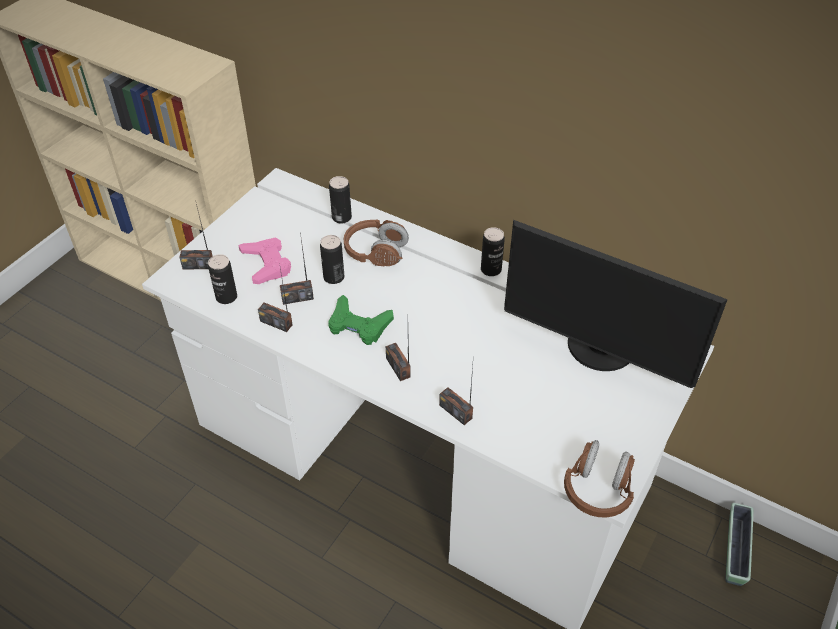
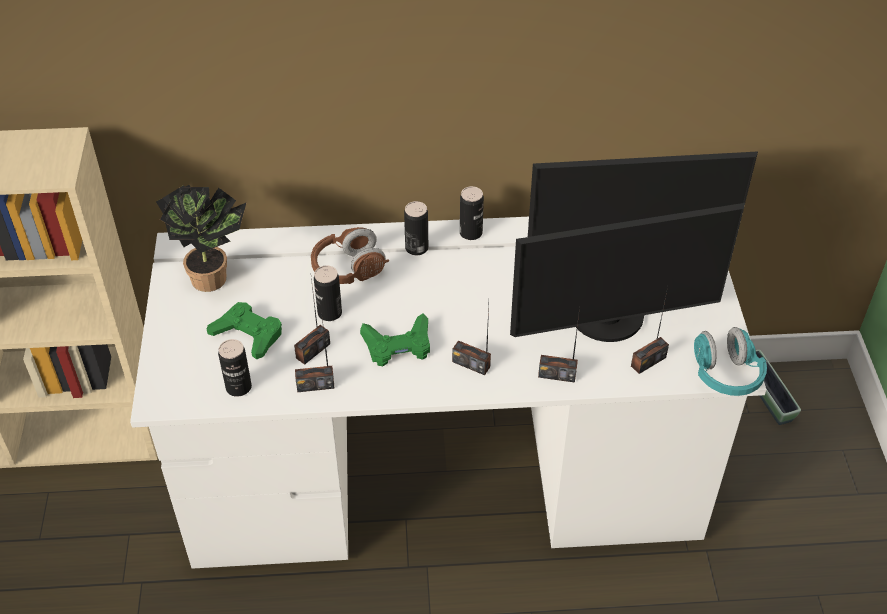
camera: 35 degrees left, 0 degrees up
(198, 265) = (175, 371): radio -> radio (648, 361)
(266, 264) = (248, 334): pink game controller -> green game controller
(282, 215) = (214, 278): none -> potted plant
(341, 217) = (280, 251): can -> can (416, 248)
(539, 392) = (610, 320): none -> monitor
(598, 490) = (725, 374): brown headphones -> turquoise headphones

